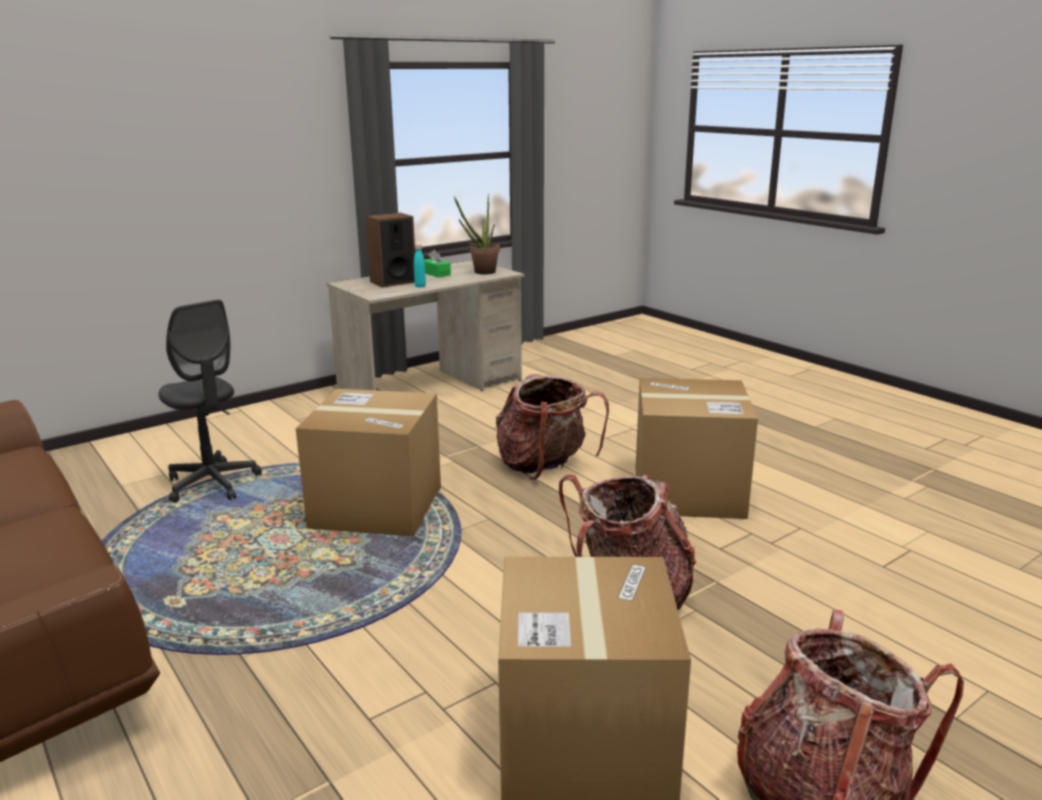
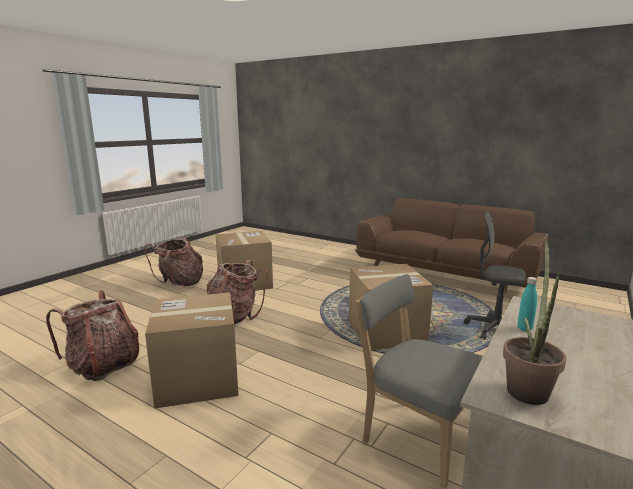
camera: 160 degrees right, 5 degrees down
(393, 282) = (576, 333): speaker -> none
(436, 274) = (580, 369): green tissue box -> none
(478, 418) = (415, 436): none -> grey chair
(545, 466) = (310, 383): backpack -> backpack (103, 365)

